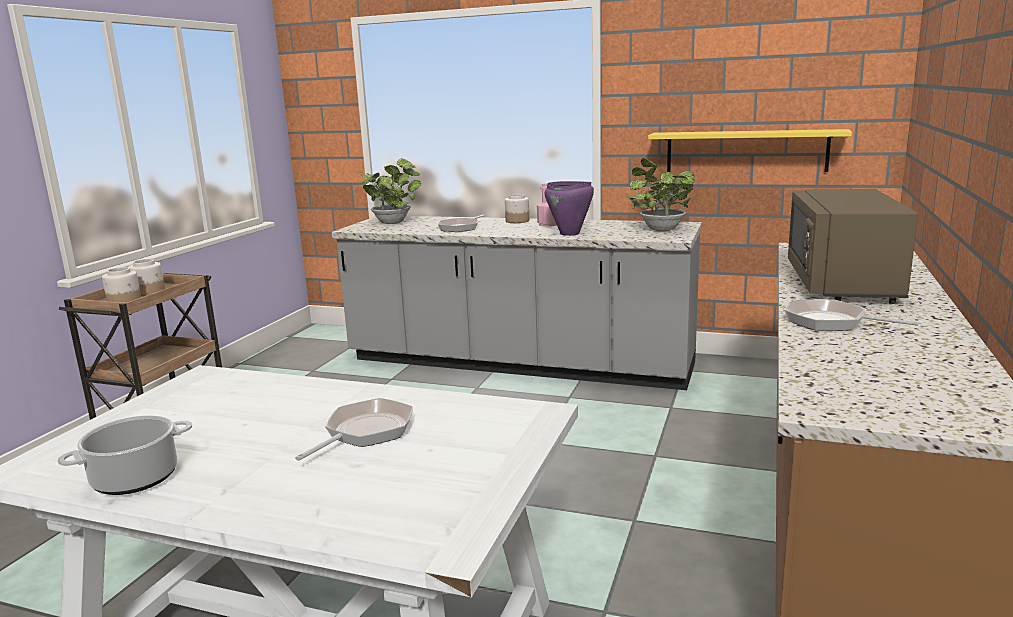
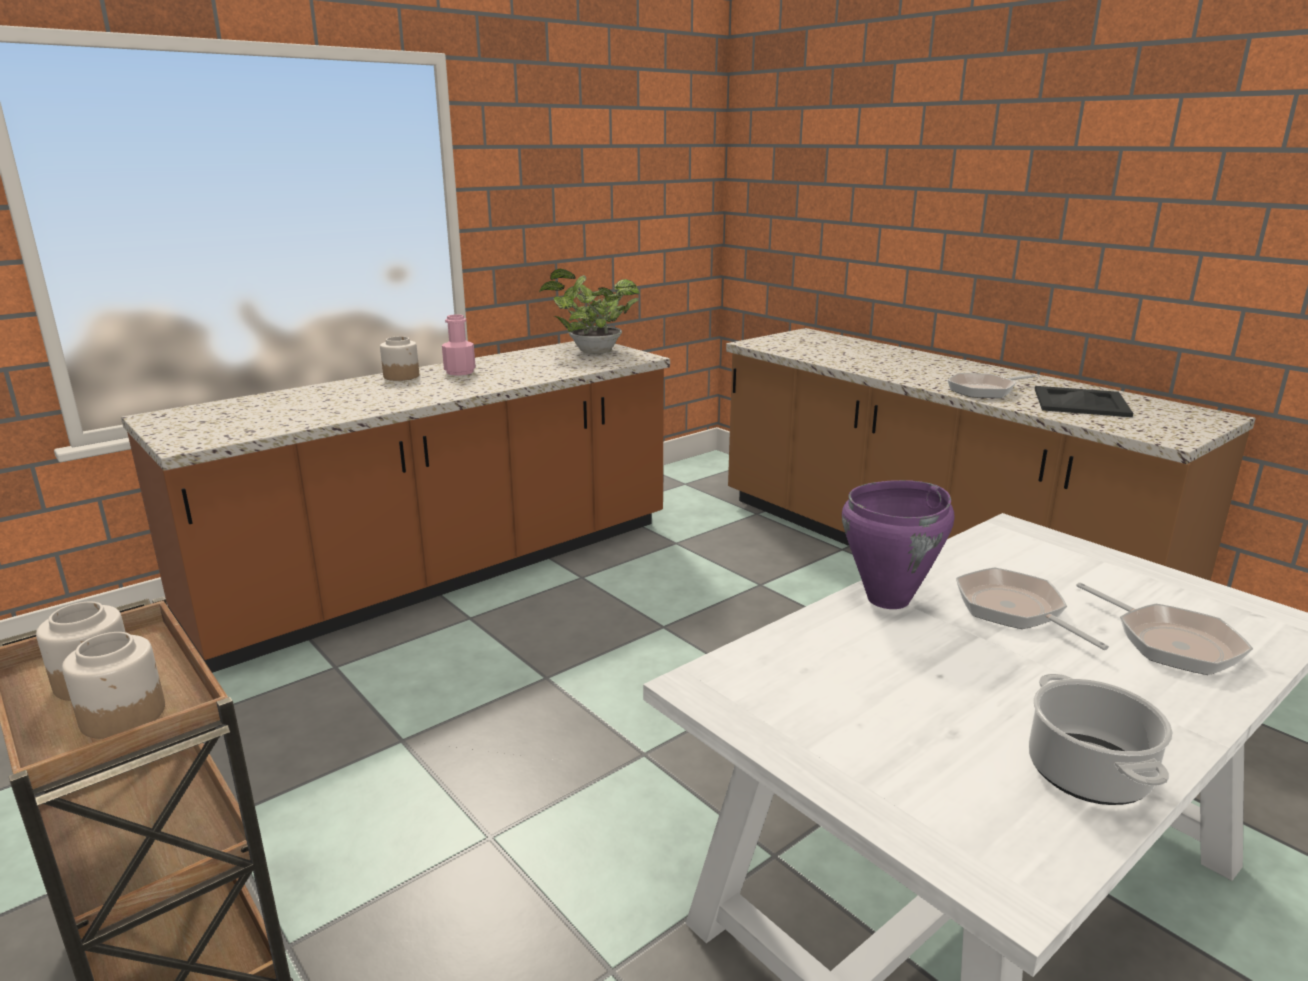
camera: 60 degrees left, 5 degrees up
(394, 222) = (212, 418): potted plant -> none
(461, 228) = (365, 400): frying pan -> frying pan (1170, 642)
(518, 363) = (446, 573): grey counter -> brown counter
(569, 233) = (531, 376): purple cooking pot -> purple cooking pot (889, 599)
(746, 151) = (609, 252): yellow shelf -> none
(842, 284) = (888, 364): brown microwave -> none
(883, 359) = (1080, 402): none -> black tray

